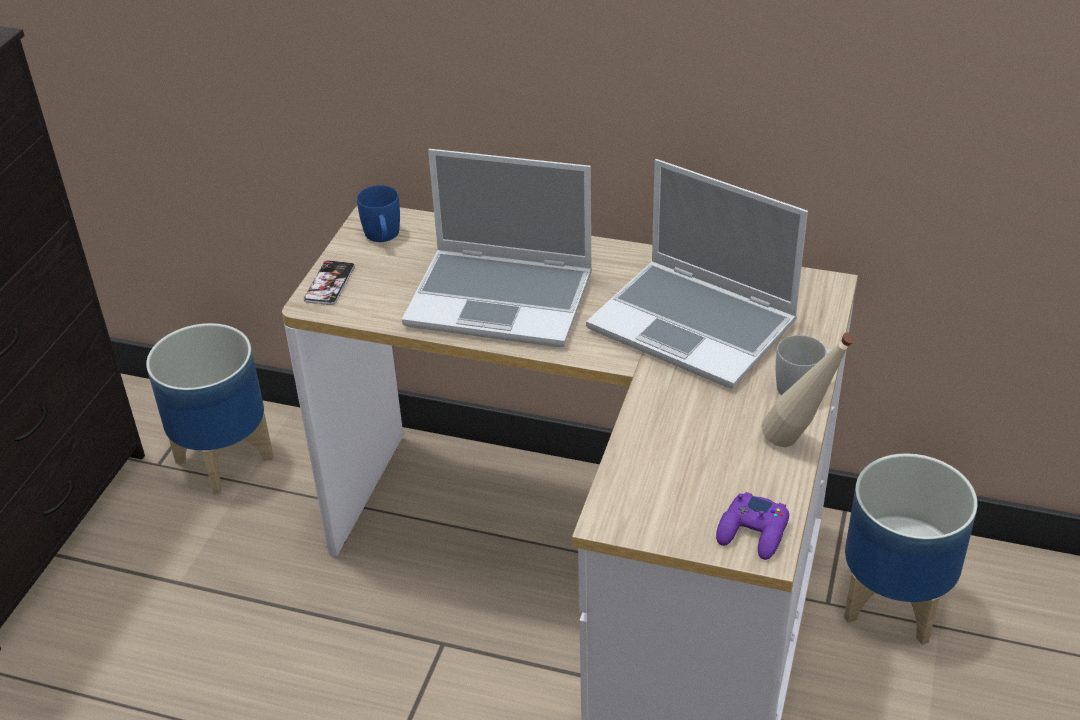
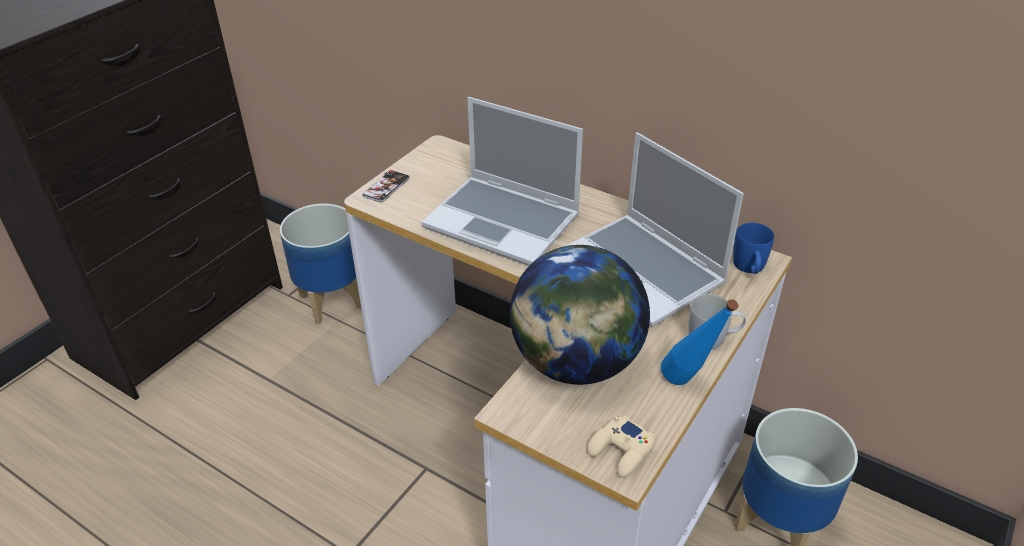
camera: 15 degrees right, 0 degrees up
(383, 237) = (439, 161): blue mug -> blue mug (749, 268)
(662, 448) = (576, 363): none -> globe
(753, 532) = (621, 451): purple game controller -> beige game controller
(799, 445) = (689, 386): beige bottle -> blue bottle

